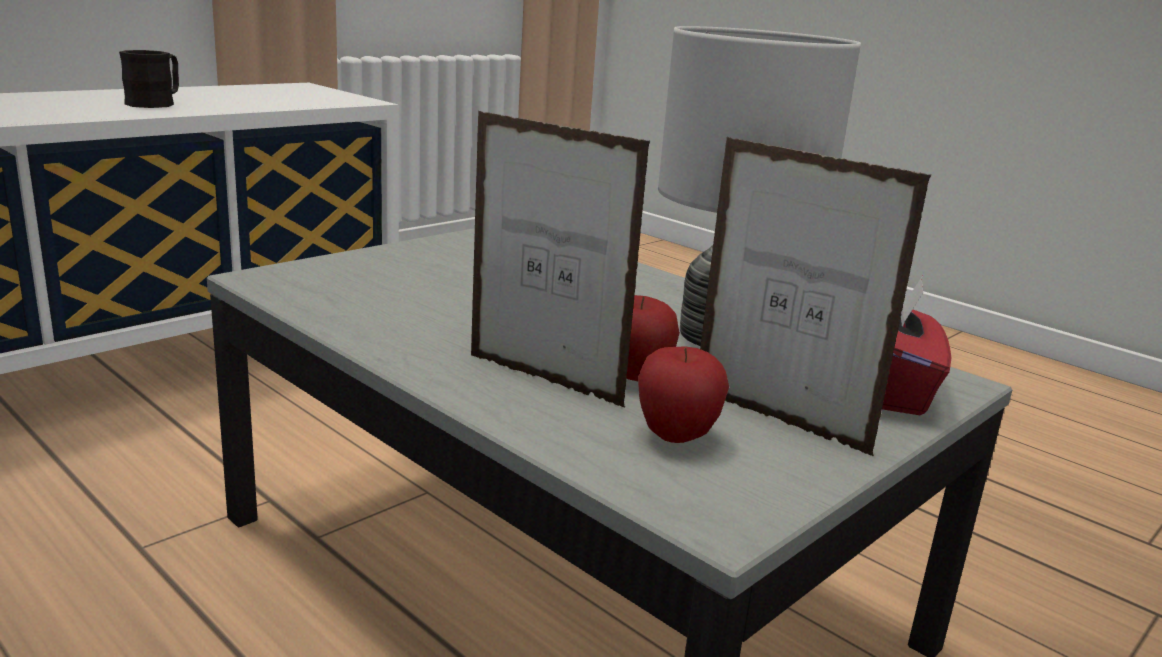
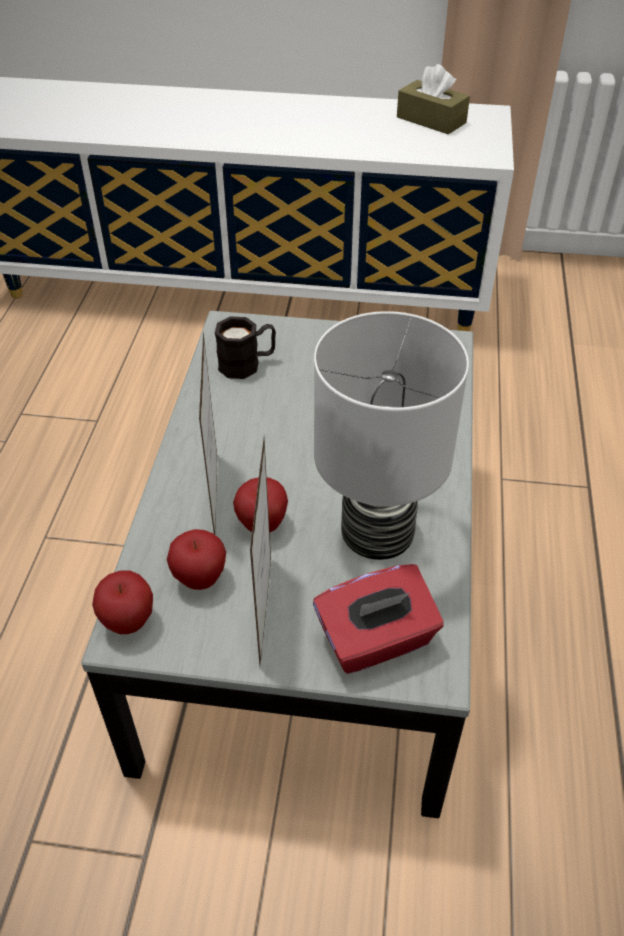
camera: 55 degrees right, 25 degrees up
(156, 103) = (334, 130): black mug -> black mug (247, 364)
(252, 92) = (431, 120): none -> brown tissue box
(696, 507) = (128, 622): none -> apple

